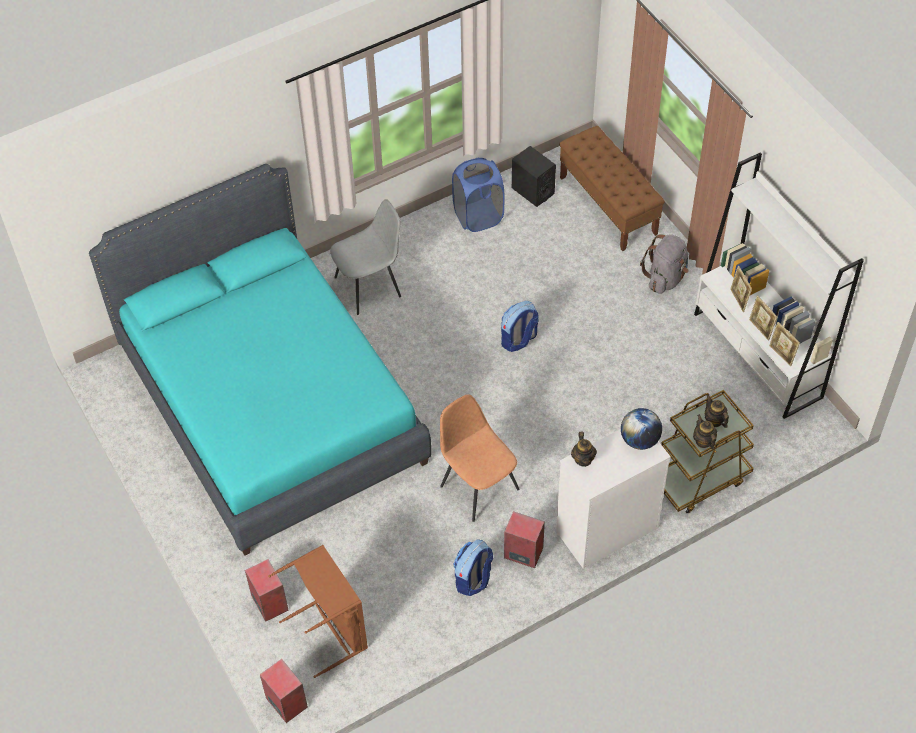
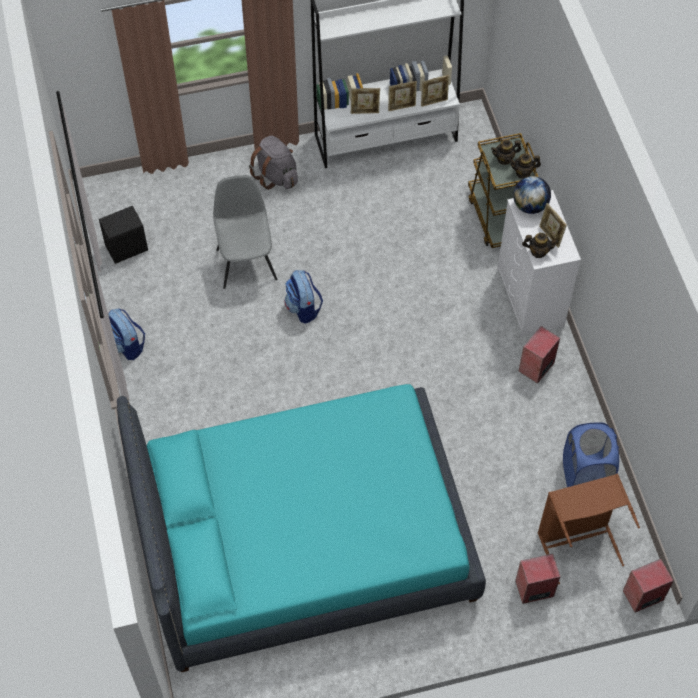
camera: 75 degrees left, 5 degrees up
(369, 286) = (188, 417): grey chair -> grey chair (246, 263)
(473, 580) = (553, 412): backpack -> backpack (127, 345)
(478, 216) = (138, 301): blue laundry basket -> blue laundry basket (585, 476)
(478, 486) = (456, 383): brown chair -> none
(607, 466) = (550, 236): none -> picture frame
(608, 206) = (172, 193): brown bench -> none

